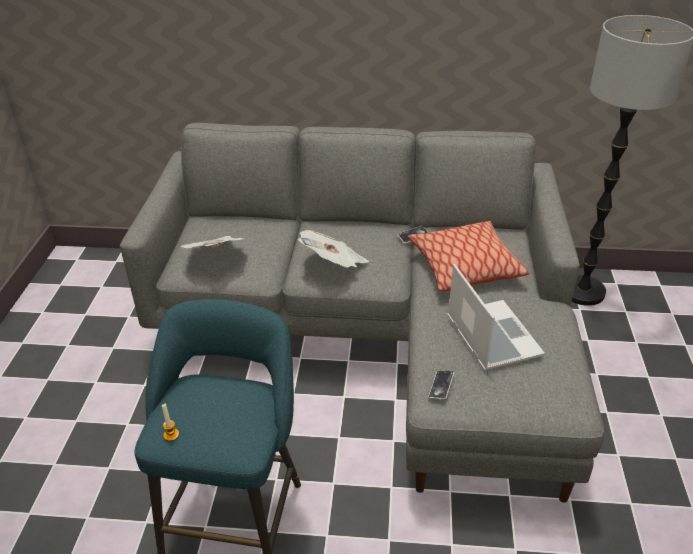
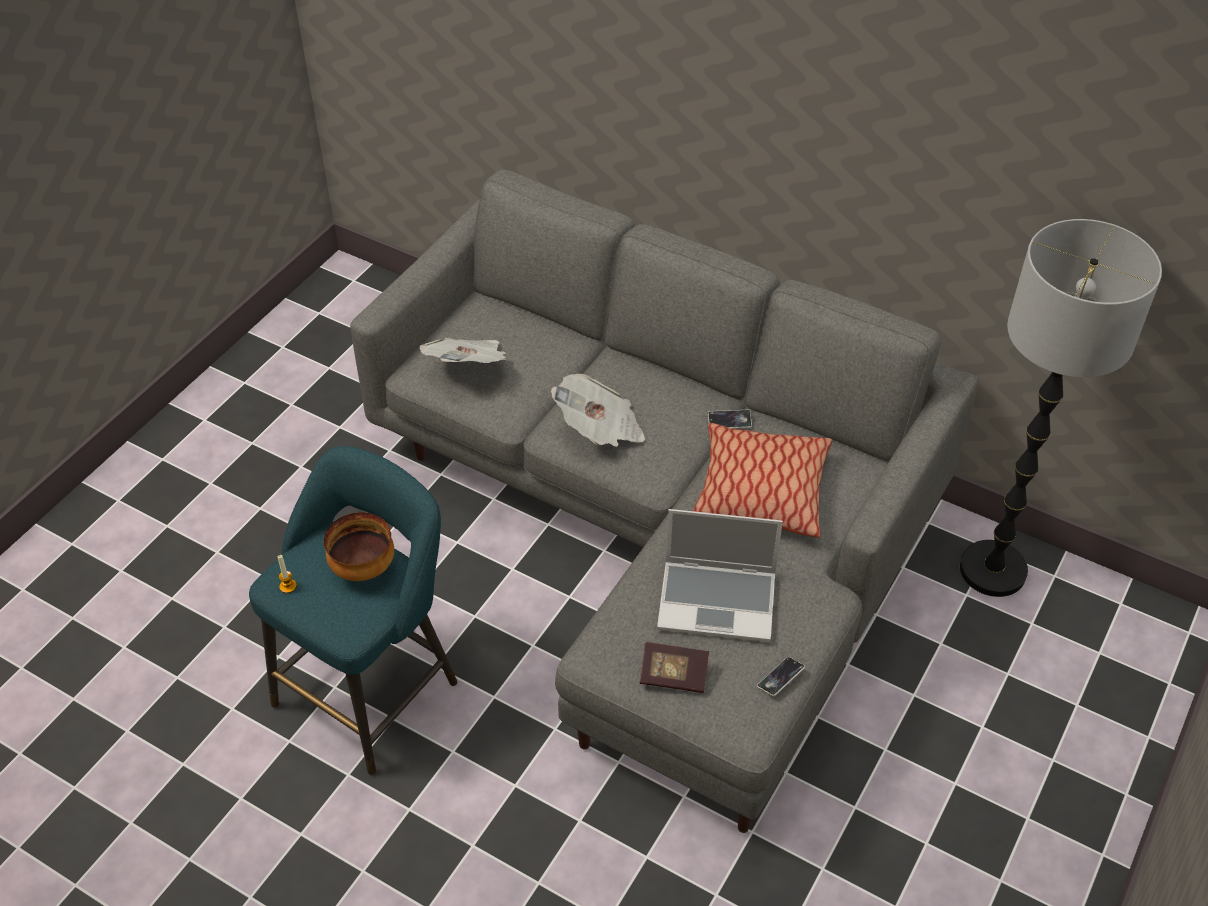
camera: 25 degrees right, 10 degrees up
(228, 398) = (362, 567): none -> bowl
(441, 386) = (613, 641): phone -> phone (780, 678)
(491, 336) = (718, 601): laptop -> laptop turned 90 degrees clockwise
(500, 393) = (673, 675): none -> book

